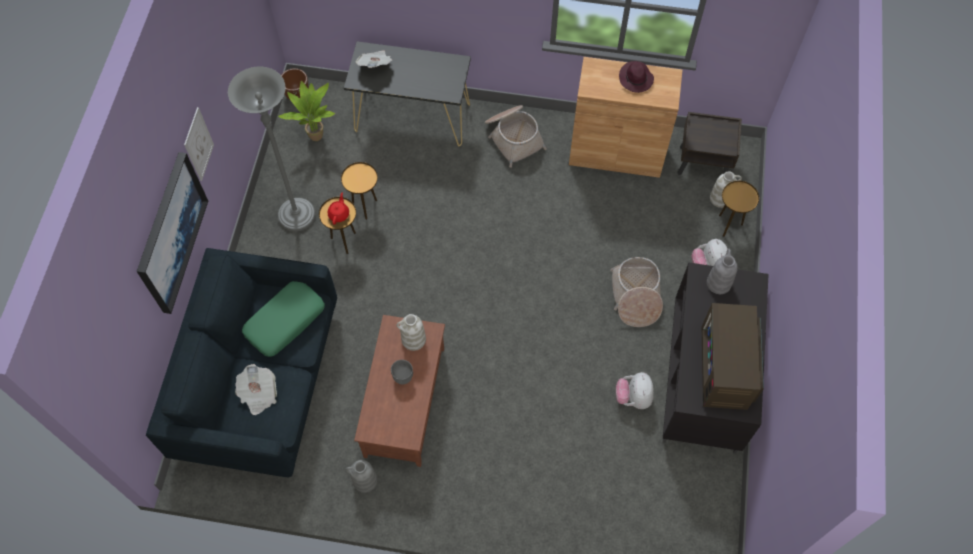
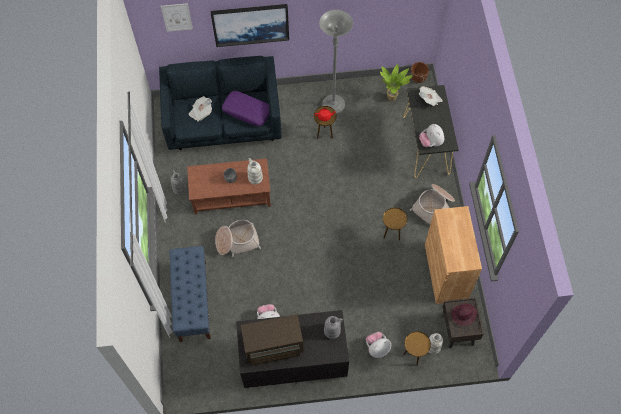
camera: 75 degrees right, 0 degrees up
(198, 144) = (308, 16): picture -> picture (177, 17)
(285, 321) = (247, 111): green pillow -> purple pillow
(365, 207) = (351, 138): brown side table -> brown side table (391, 234)
(447, 84) = (431, 142): none -> plush toy
(574, 502) = (193, 300): none -> blue bench
(635, 296) = (339, 307): basket -> basket (237, 241)
(636, 79) = (462, 241): purple hat -> purple hat (463, 315)

